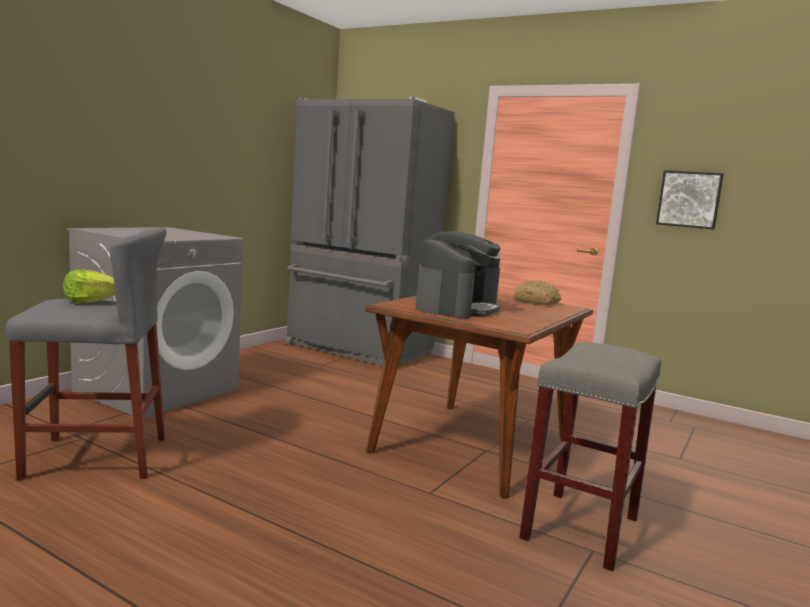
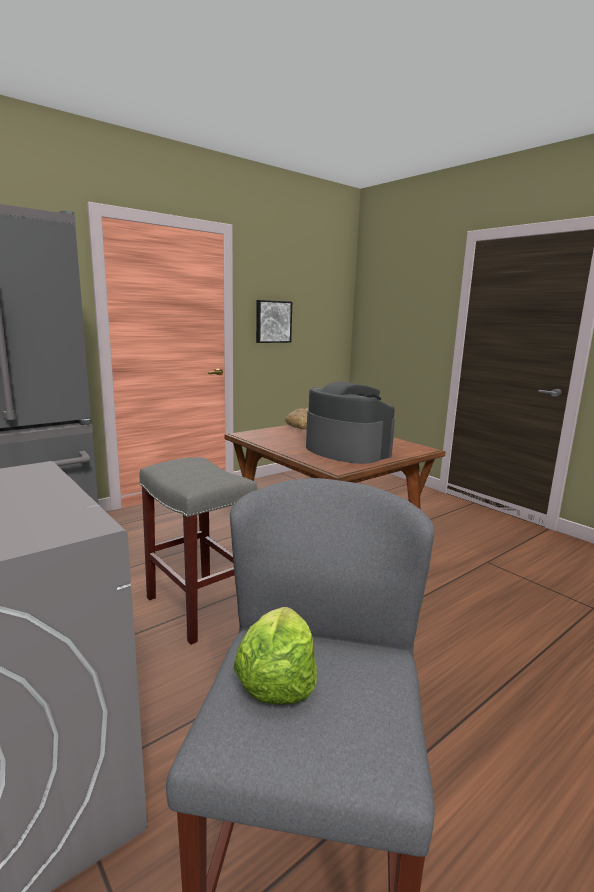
camera: 70 degrees left, 5 degrees up
(580, 527) = (458, 556): grey stool -> grey stool (198, 606)

